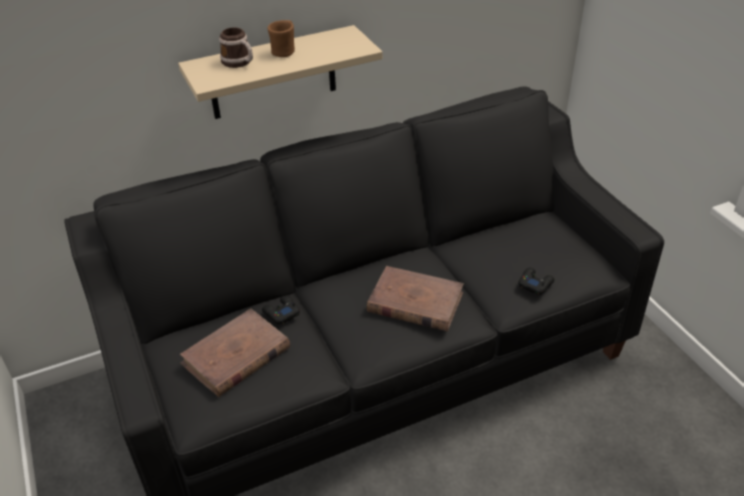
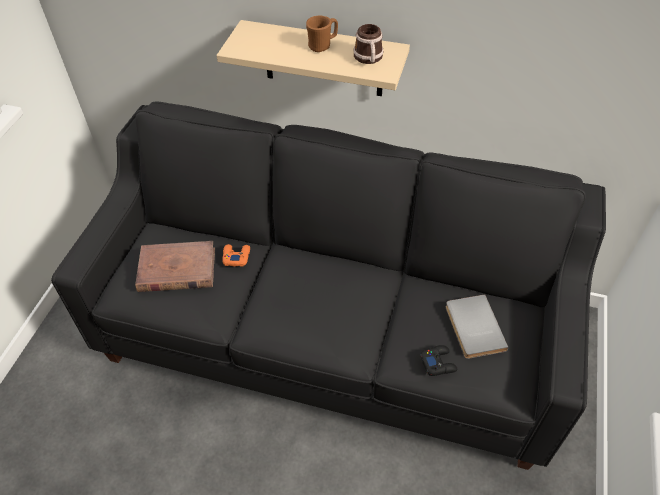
camera: 40 degrees right, 10 degrees up
(240, 62) = (278, 41): mug -> mug (369, 59)
(281, 313) = (236, 257): black game controller -> orange game controller
(414, 302) = (329, 312): brown book -> none
(530, 247) = (472, 328): none -> grey book

